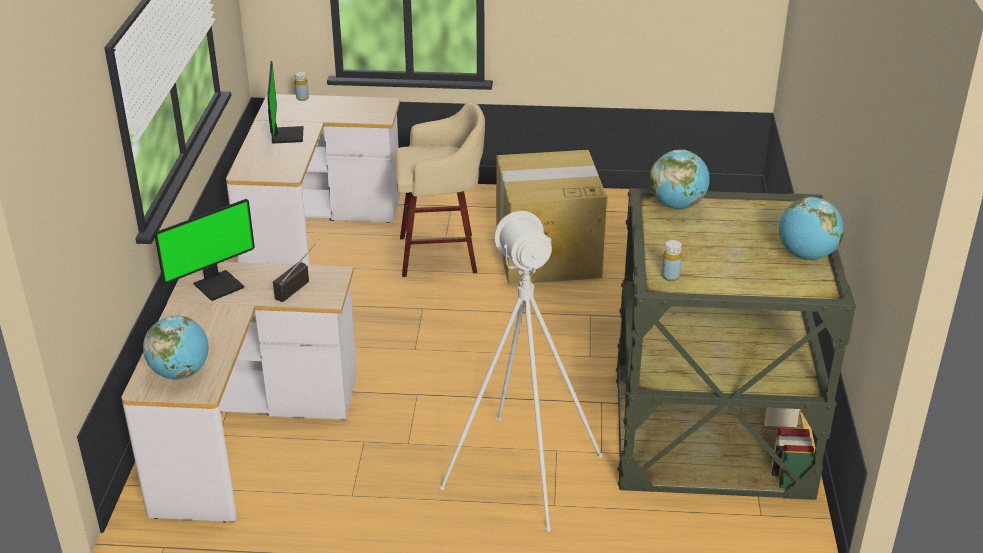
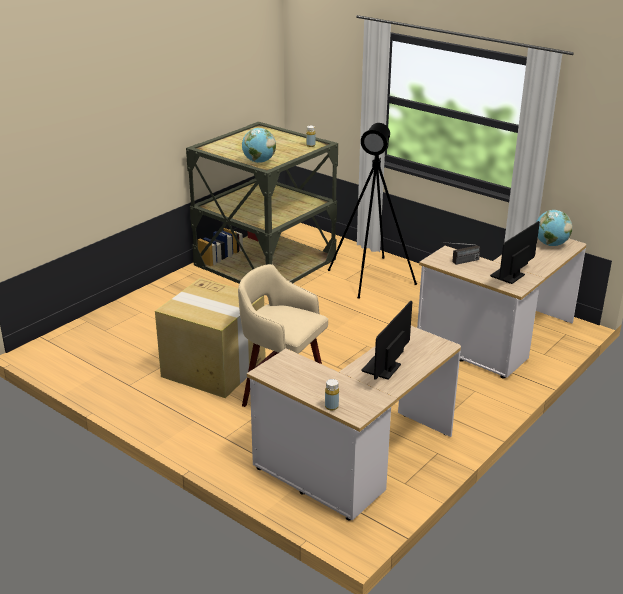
camera: 145 degrees left, 5 degrees down
(218, 285) = (508, 276): monitor -> monitor turned 45 degrees counterclockwise
(521, 472) = (371, 278): white floor lamp -> black floor lamp
(806, 255) = (241, 136): globe -> none

